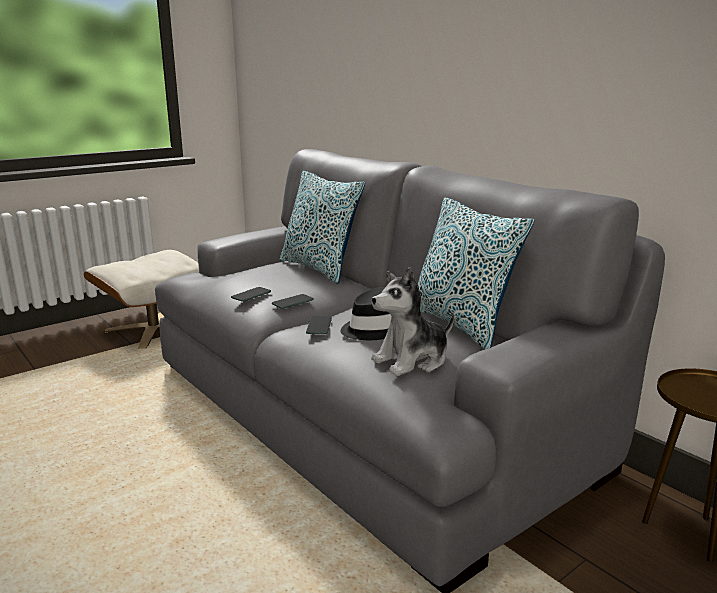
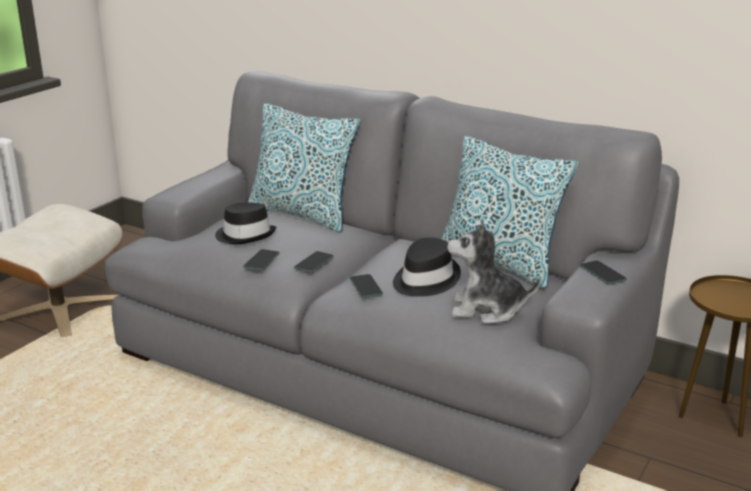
camera: 20 degrees left, 5 degrees up
(258, 276) = (245, 235): none -> black hat
(412, 360) = (486, 310): plush toy -> plush toy turned 60 degrees clockwise
(543, 340) = (602, 273): none -> phone

